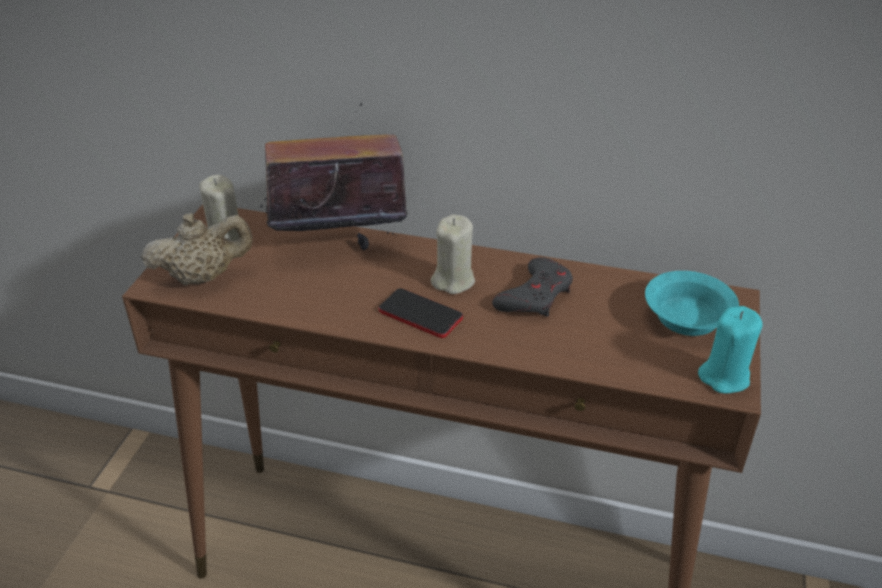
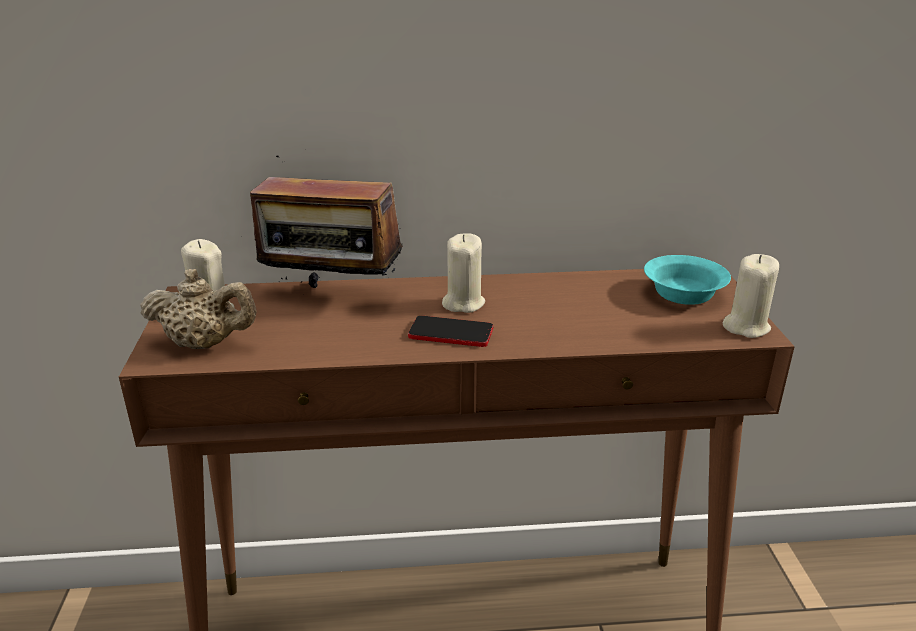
camera: 20 degrees left, 10 degrees down
(203, 277) = (205, 344): beige teapot -> beige teapot turned 45 degrees clockwise
(338, 244) = (332, 295): radio -> radio turned 135 degrees counterclockwise
(535, 295) = (545, 301): grey game controller -> none
(724, 376) = (745, 326): turquoise candle -> beige candle

